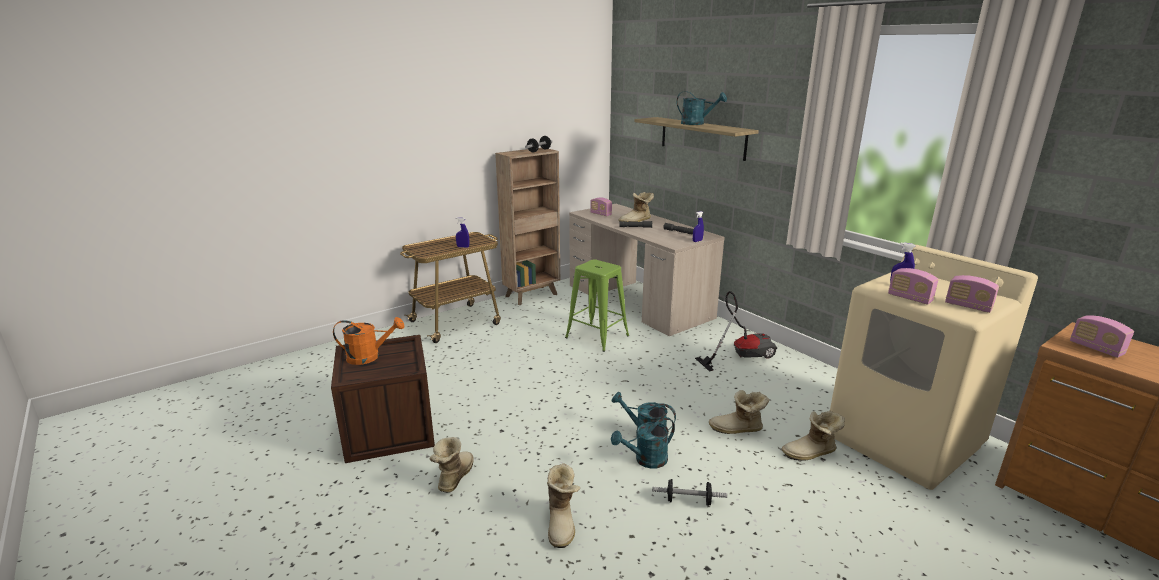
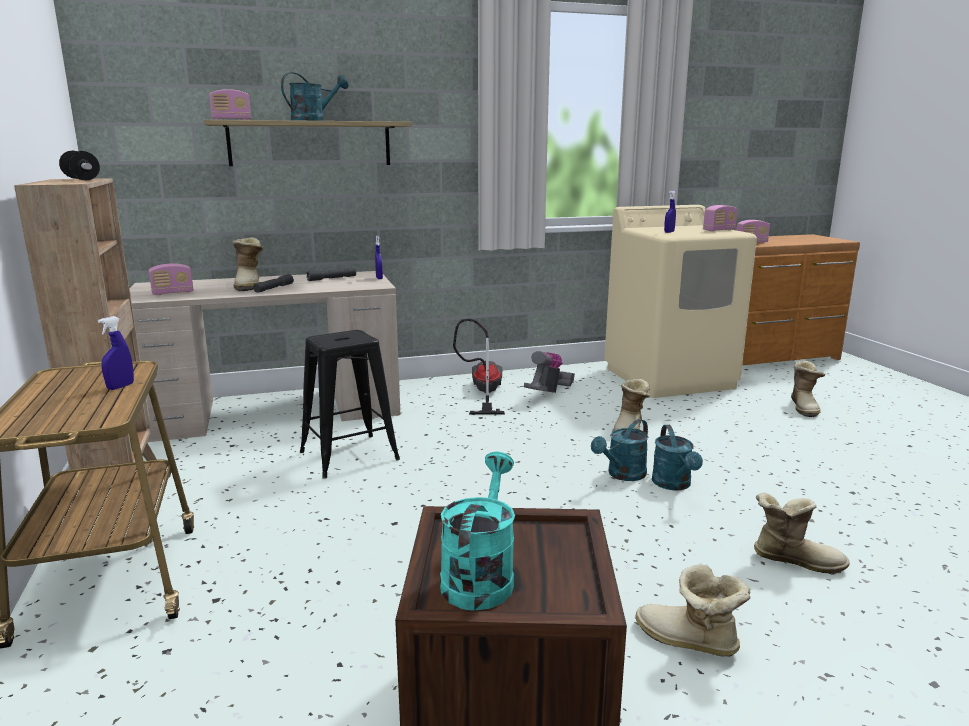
camera: 70 degrees left, 5 degrees down
(369, 357) = (480, 576): orange watering can -> turquoise watering can
(597, 337) = (350, 456): green stool -> black stool
(688, 501) = (750, 478): dumbbell -> none
(774, 381) = (548, 393): none -> vacuum cleaner
(811, 454) = (680, 411): boot -> boot (805, 407)
(909, 298) = (699, 234): radio -> radio (231, 120)

